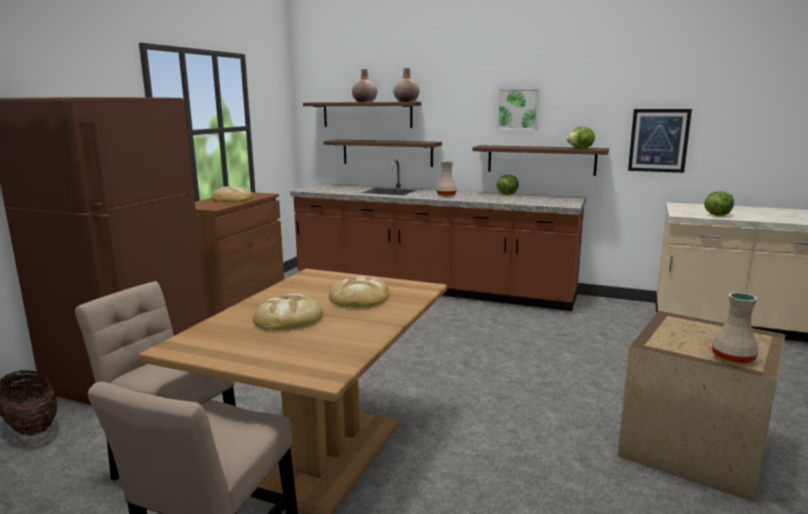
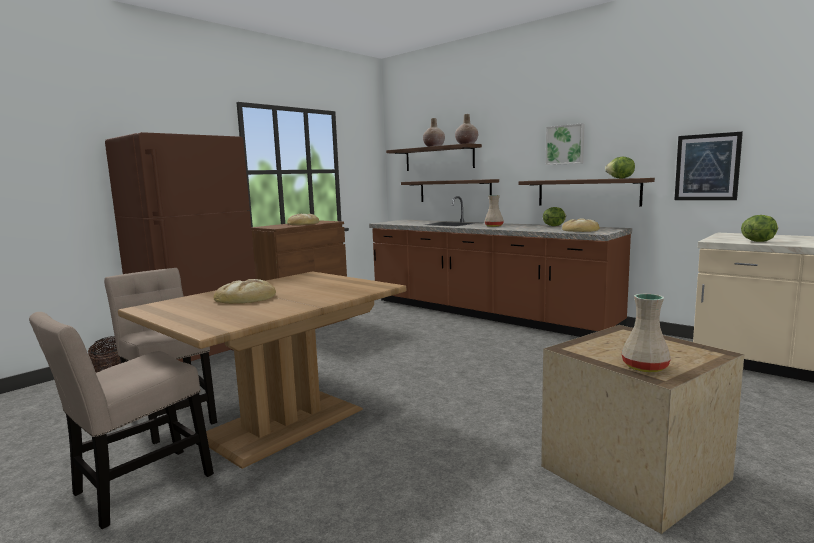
camera: 20 degrees right, 5 degrees down
(360, 298) = (319, 289): bread -> bread (581, 230)

